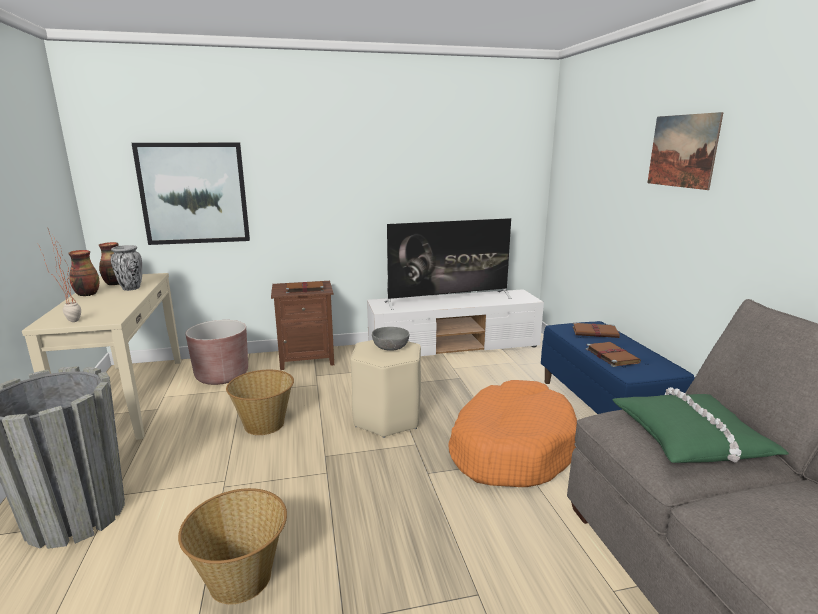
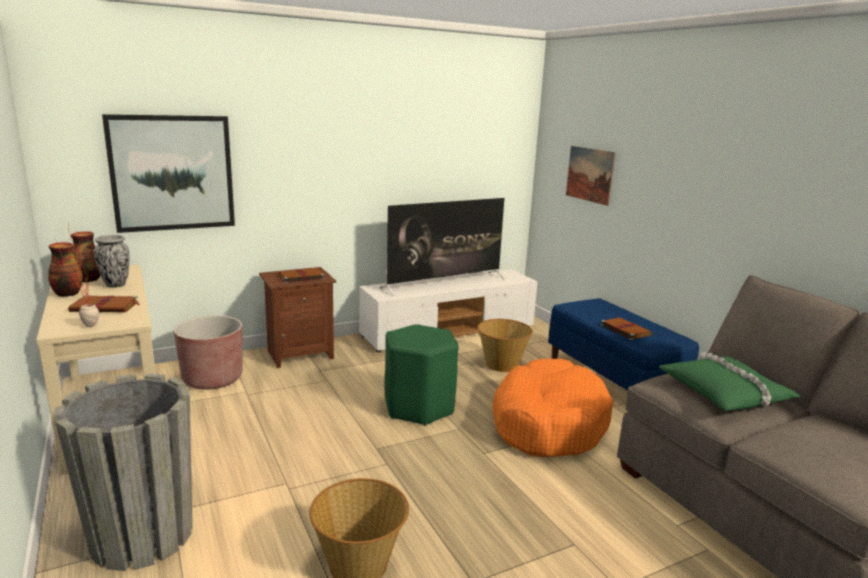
camera: 15 degrees left, 0 degrees up
(264, 424) = (294, 424): basket -> basket (501, 364)
(387, 418) = (419, 407): beige stool -> green stool
(390, 346) = (424, 334): grey bowl -> none
(596, 332) = (601, 309): brown book -> brown book (106, 307)
(682, 151) = (681, 144): picture -> picture (589, 174)

